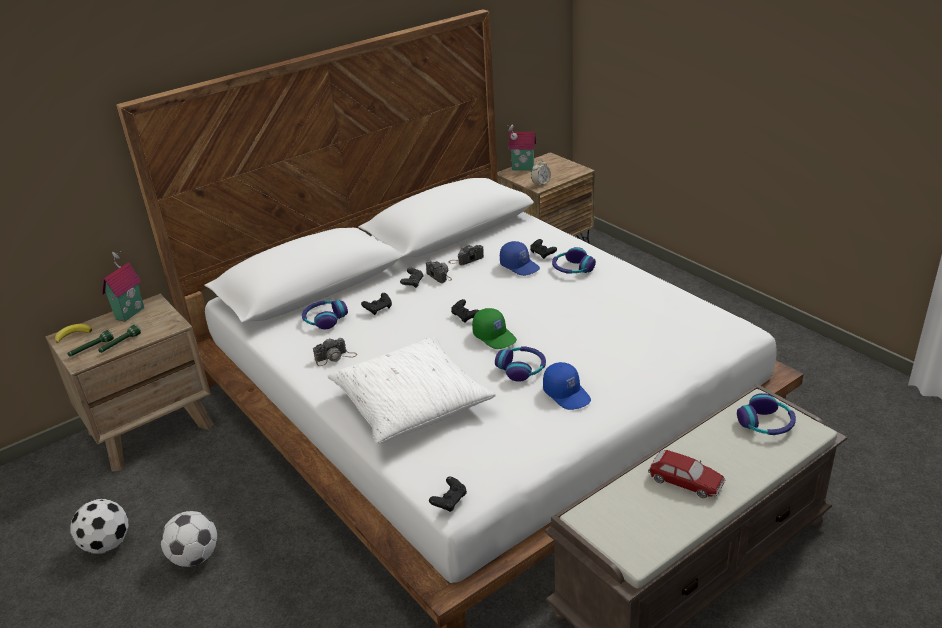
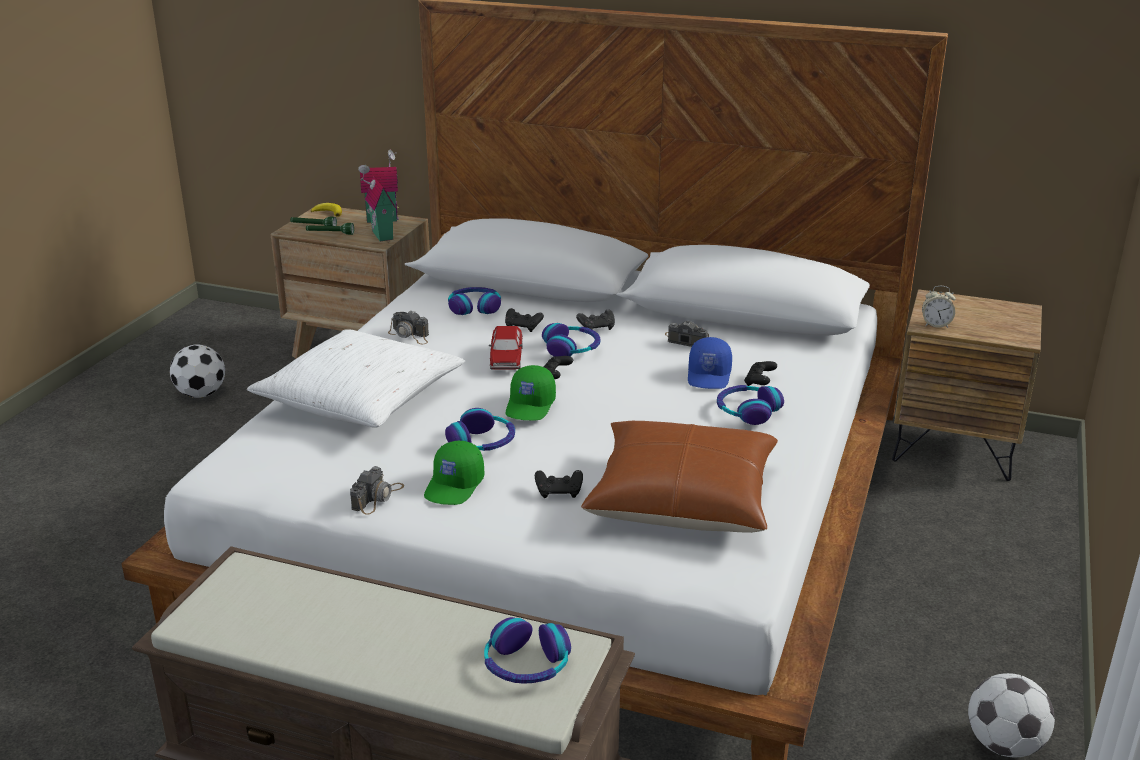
camera: 55 degrees right, 5 degrees down
(195, 557) = (210, 441): football -> football (1004, 745)
(432, 300) = (572, 349): none -> headphones
(438, 274) = (633, 336): camera -> camera (377, 497)
(449, 501) = (209, 471): black game controller -> black game controller (559, 492)
(522, 169) = (958, 302): toy house -> toy house (380, 235)
(567, 394) = (455, 486): blue cap -> green cap
(646, 319) = (682, 498): none -> brown pillow
(685, 481) = (350, 624): toy car -> toy car (506, 358)

